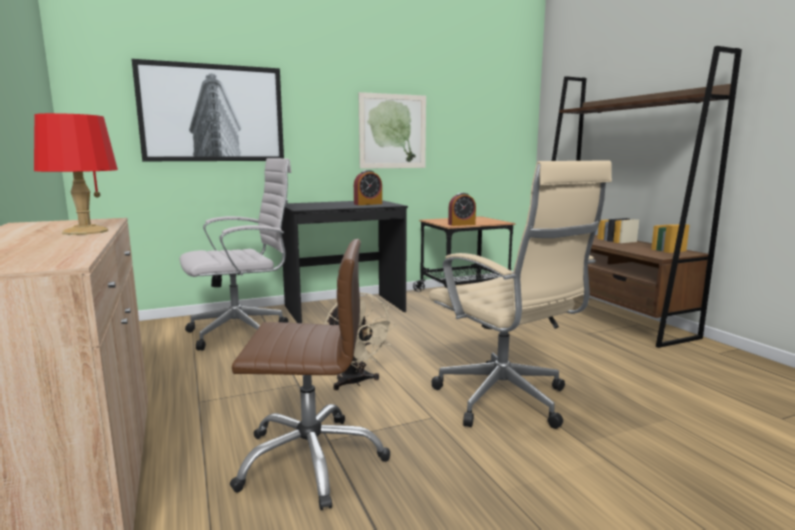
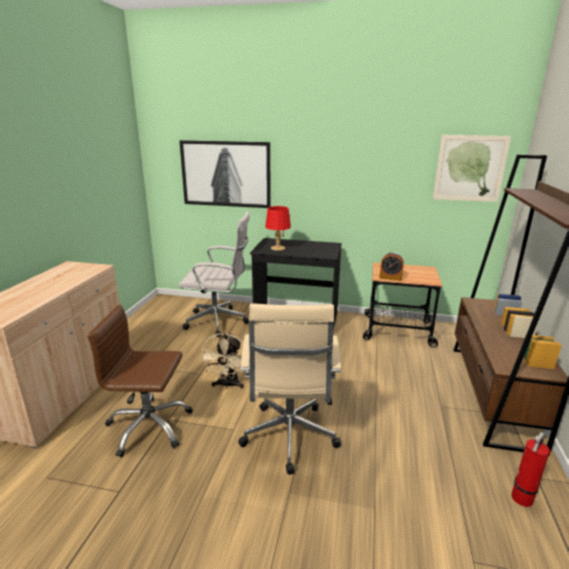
camera: 35 degrees right, 10 degrees up
(85, 231) = (67, 283): red table lamp -> red table lamp (277, 248)
(311, 459) = (149, 427): brown office chair -> brown office chair turned 150 degrees clockwise
(368, 204) = (315, 250): alarm clock -> none
(393, 131) = (358, 189): picture -> picture (470, 168)
(735, 369) = (521, 500): none -> fire extinguisher

